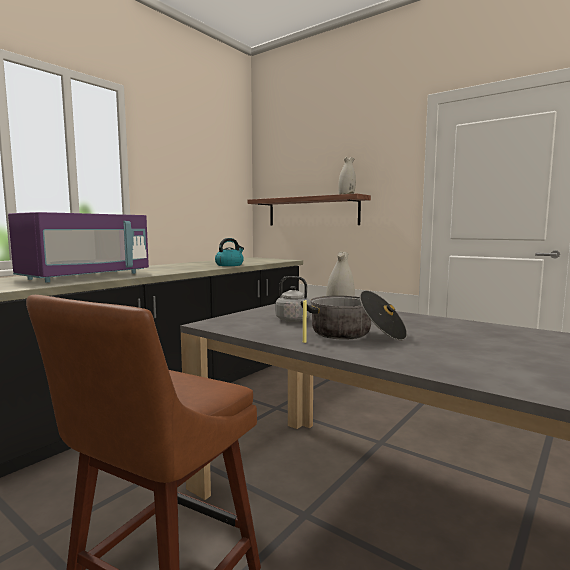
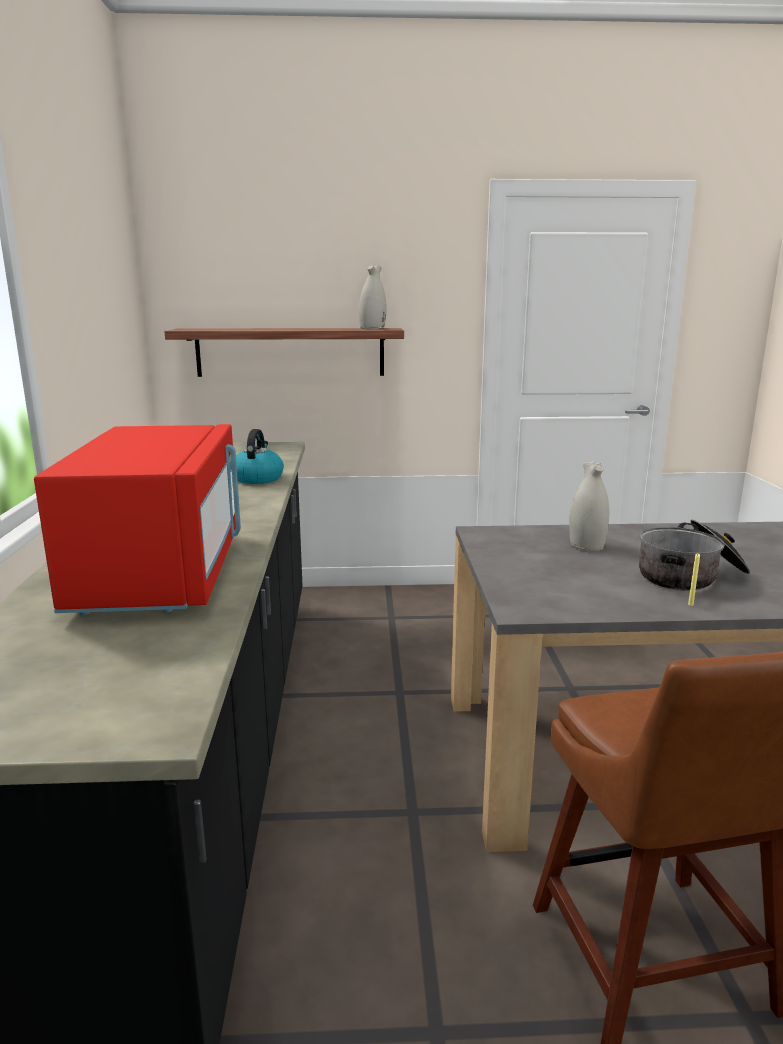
camera: 40 degrees left, 10 degrees up
(86, 276) = (163, 573): purple microwave -> red microwave
(295, 320) = (581, 571): grey kettle -> none

